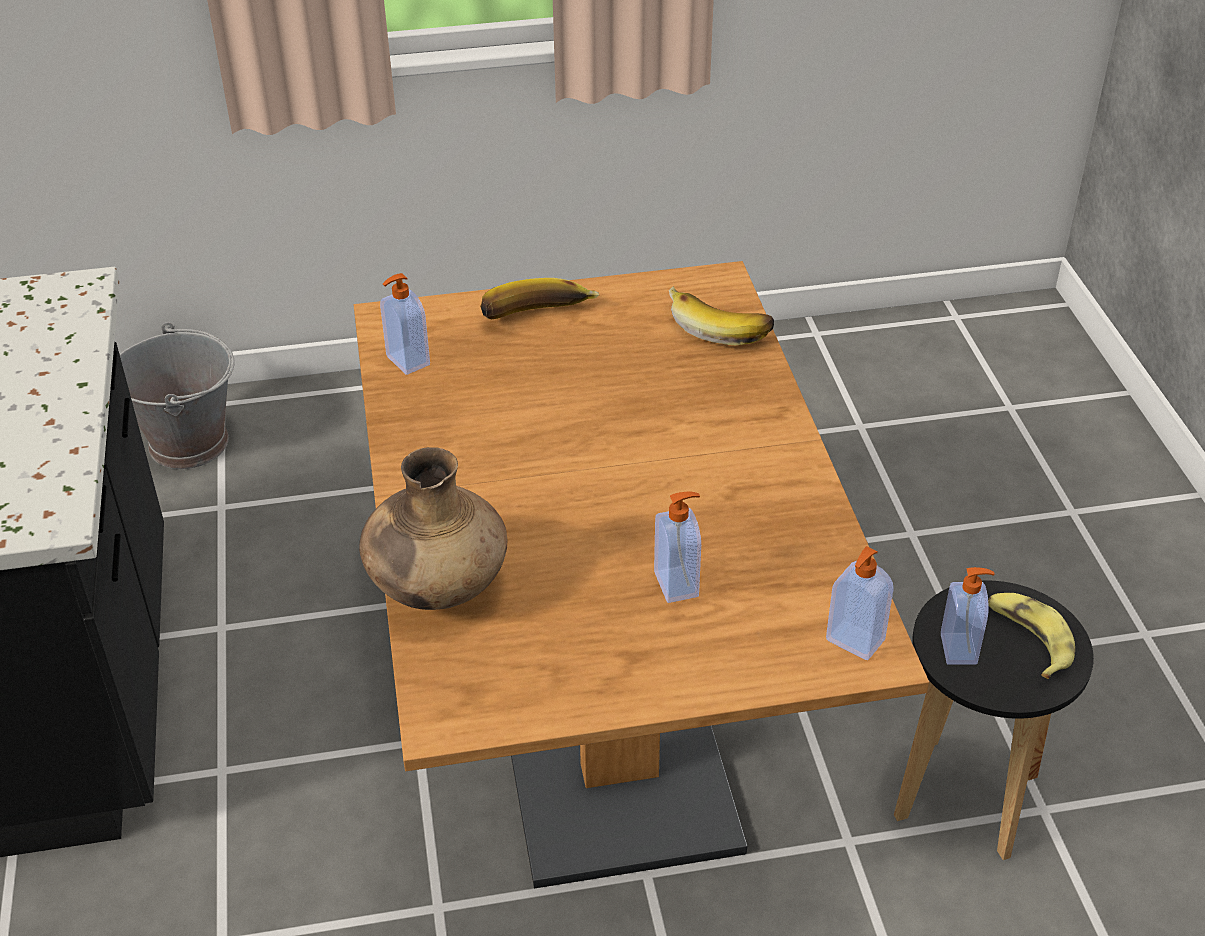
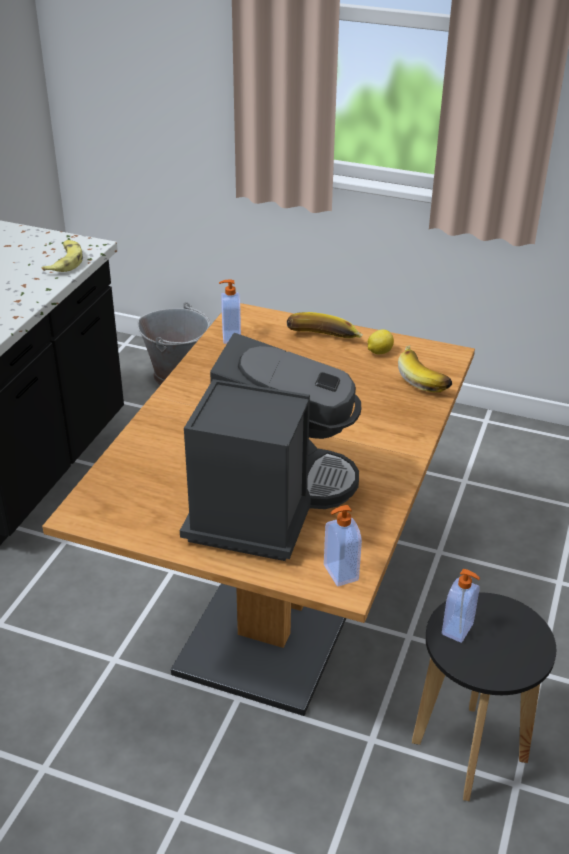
camera: 30 degrees right, 5 degrees down
(437, 586) = (138, 451): brown vase -> none
(629, 310) = (379, 352): none -> lemon
(678, 584) = (267, 501): soap dispenser -> coffee machine
(1028, 639) = (510, 644): banana -> banana (65, 262)

